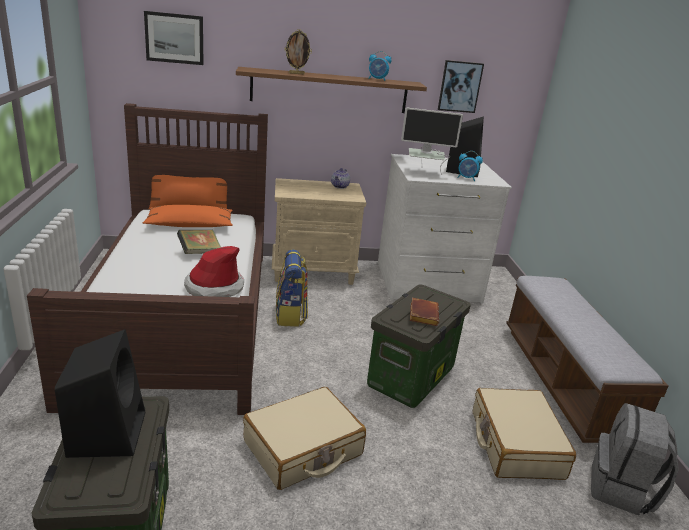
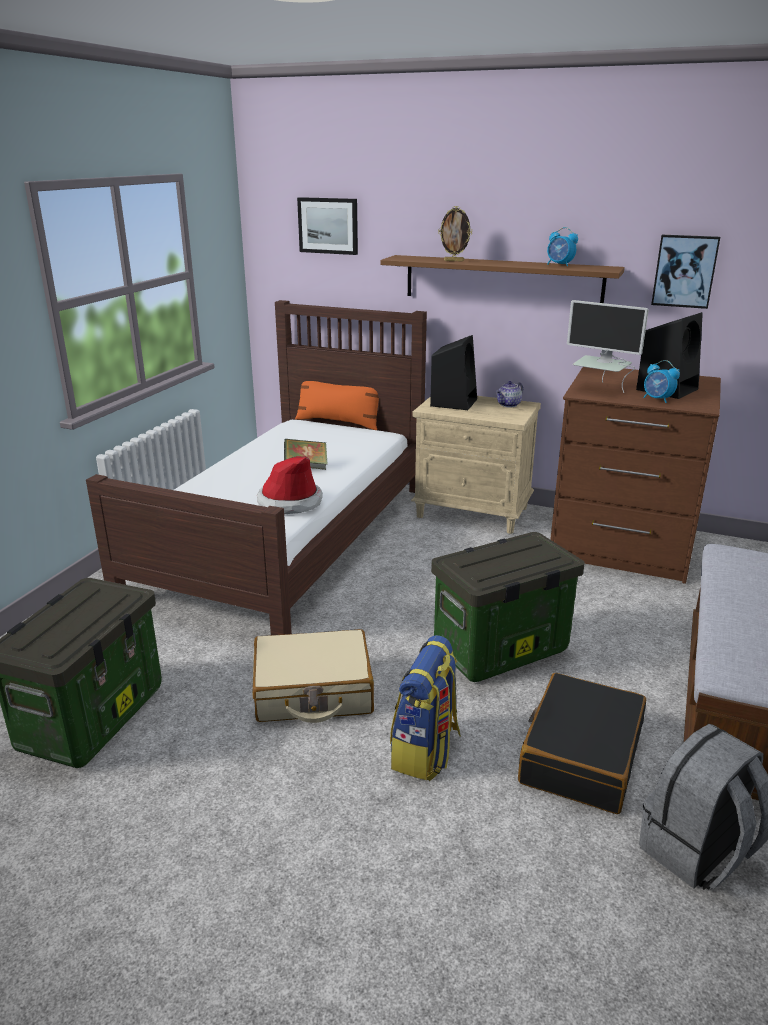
camera: 30 degrees right, 0 degrees up
(107, 432) = (80, 607): black speaker -> black speaker (453, 402)
(190, 225) = (321, 439): orange pillow -> none
(291, 315) = (406, 556): backpack -> backpack (426, 751)
(422, 314) = (499, 564): brown book -> none
(427, 282) = (621, 546): white dresser -> brown dresser
(515, 444) = (580, 756): beige suitcase -> black suitcase

